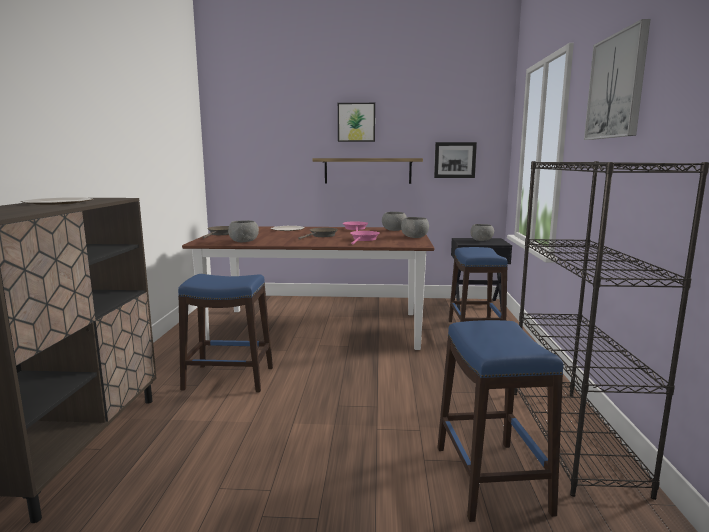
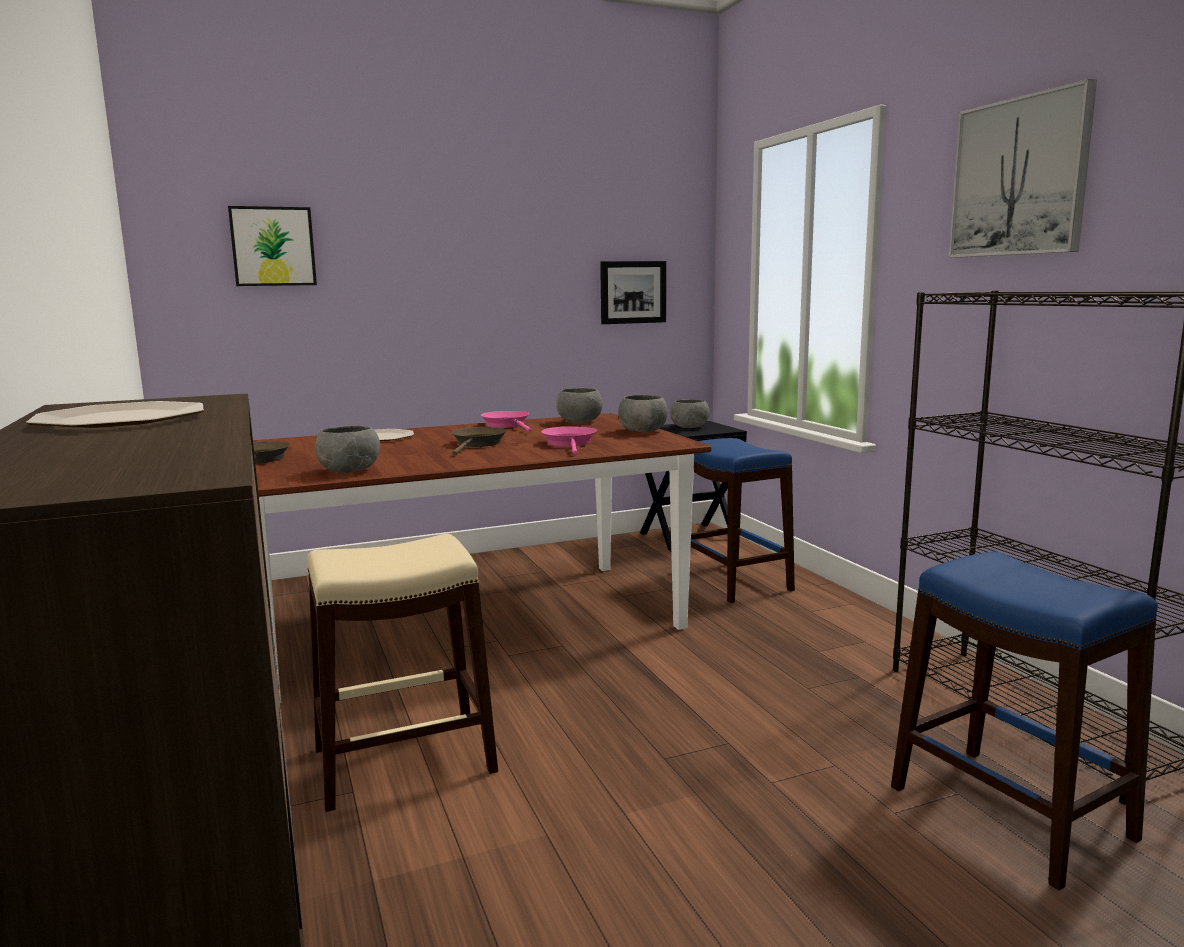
camera: 25 degrees left, 0 degrees up
(229, 378) = (405, 761): blue stool -> beige stool
(356, 122) = (461, 224): picture -> picture (273, 246)
(367, 171) = (486, 315): shelf -> none

